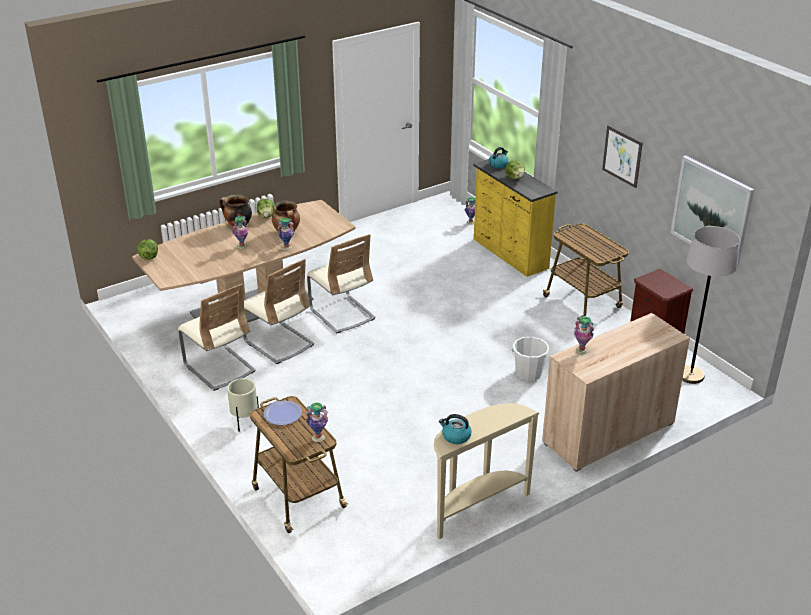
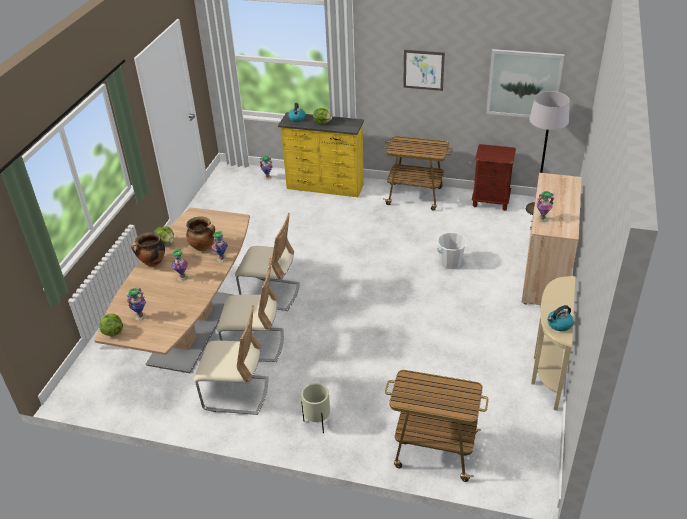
camera: 40 degrees left, 5 degrees up
(283, 414) = (414, 389): plate -> none
(318, 438) = (464, 389): vase -> vase (140, 317)

